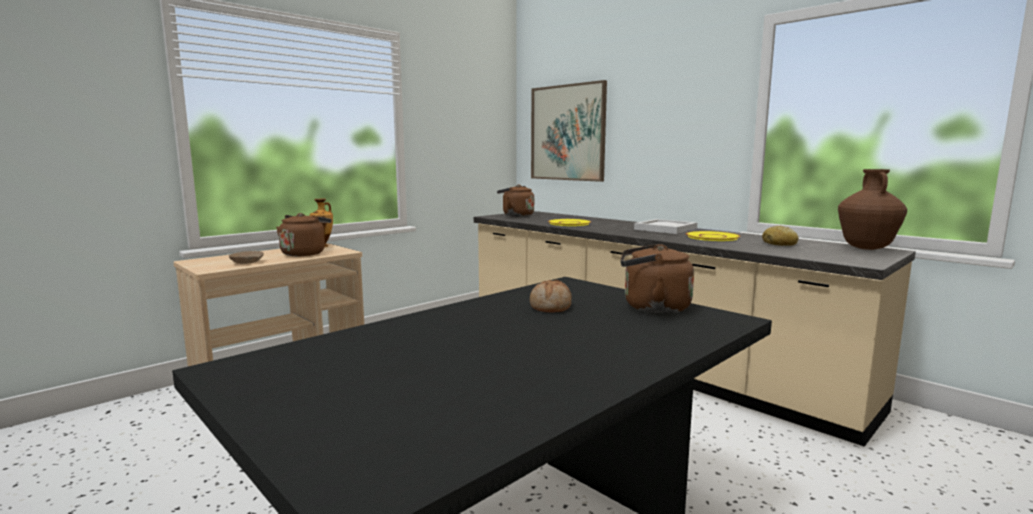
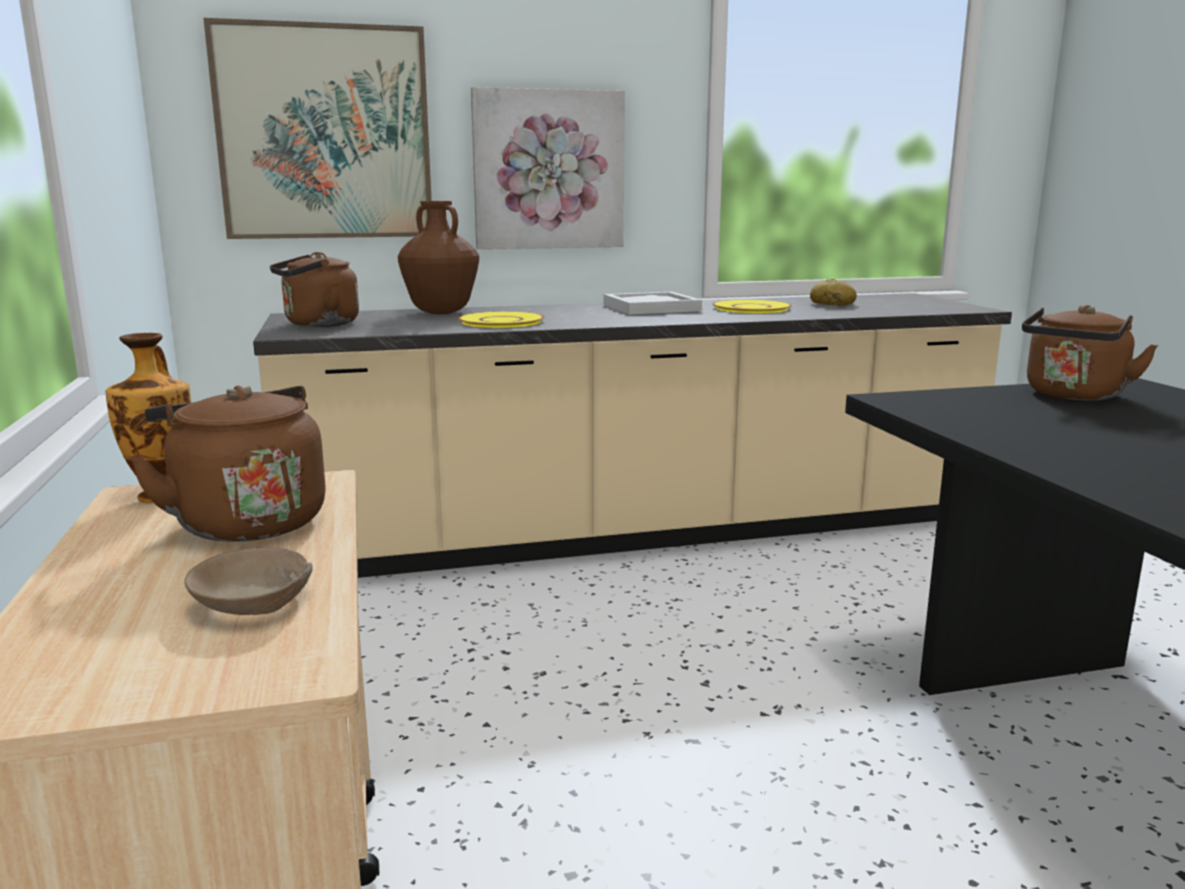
camera: 60 degrees left, 5 degrees up
(551, 307) = (1056, 426): bread -> none
(658, 148) = (548, 170): none -> picture
(866, 248) = (889, 296): brown vase -> brown vase (441, 313)

